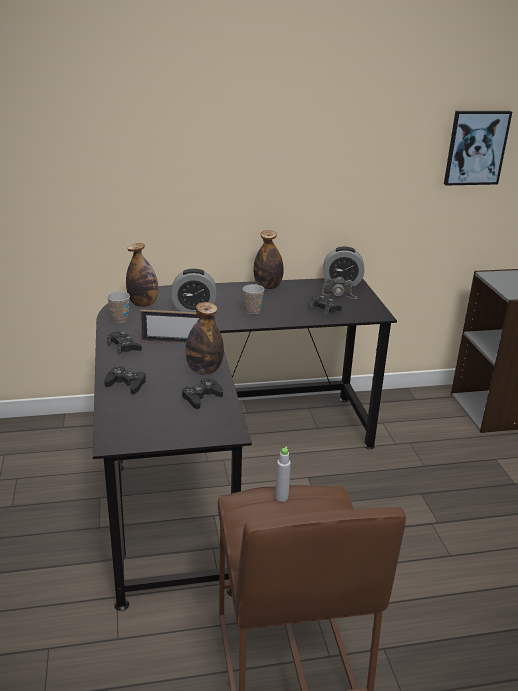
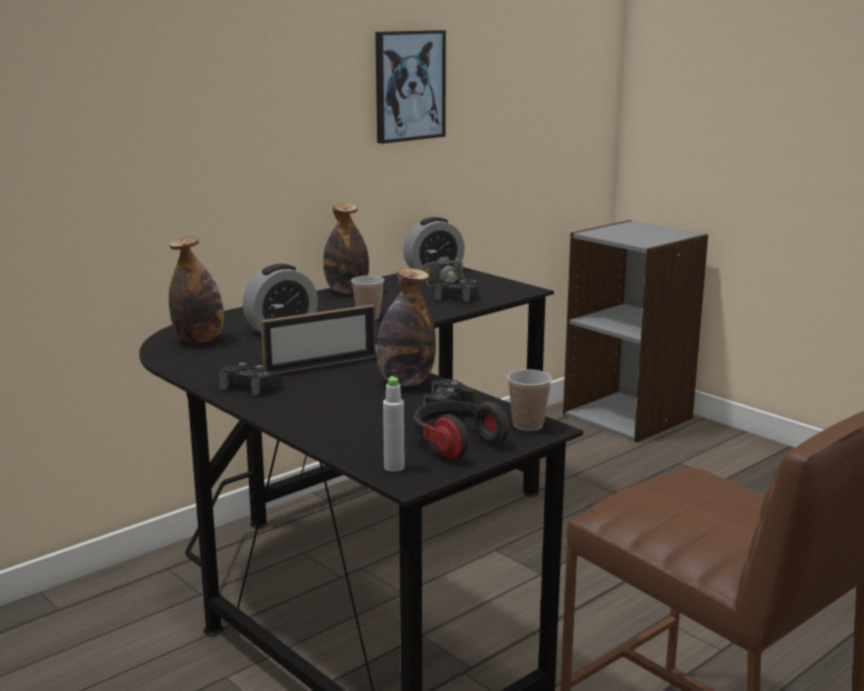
camera: 30 degrees left, 10 degrees down
(120, 319) = (191, 362): cup -> cup (528, 425)
(126, 384) = (321, 421): black game controller -> none
(169, 426) = (455, 443): none -> headphones
(281, 497) = (658, 490): grey bottle -> grey bottle (394, 467)
(476, 148) = (545, 70): picture -> picture (408, 85)

